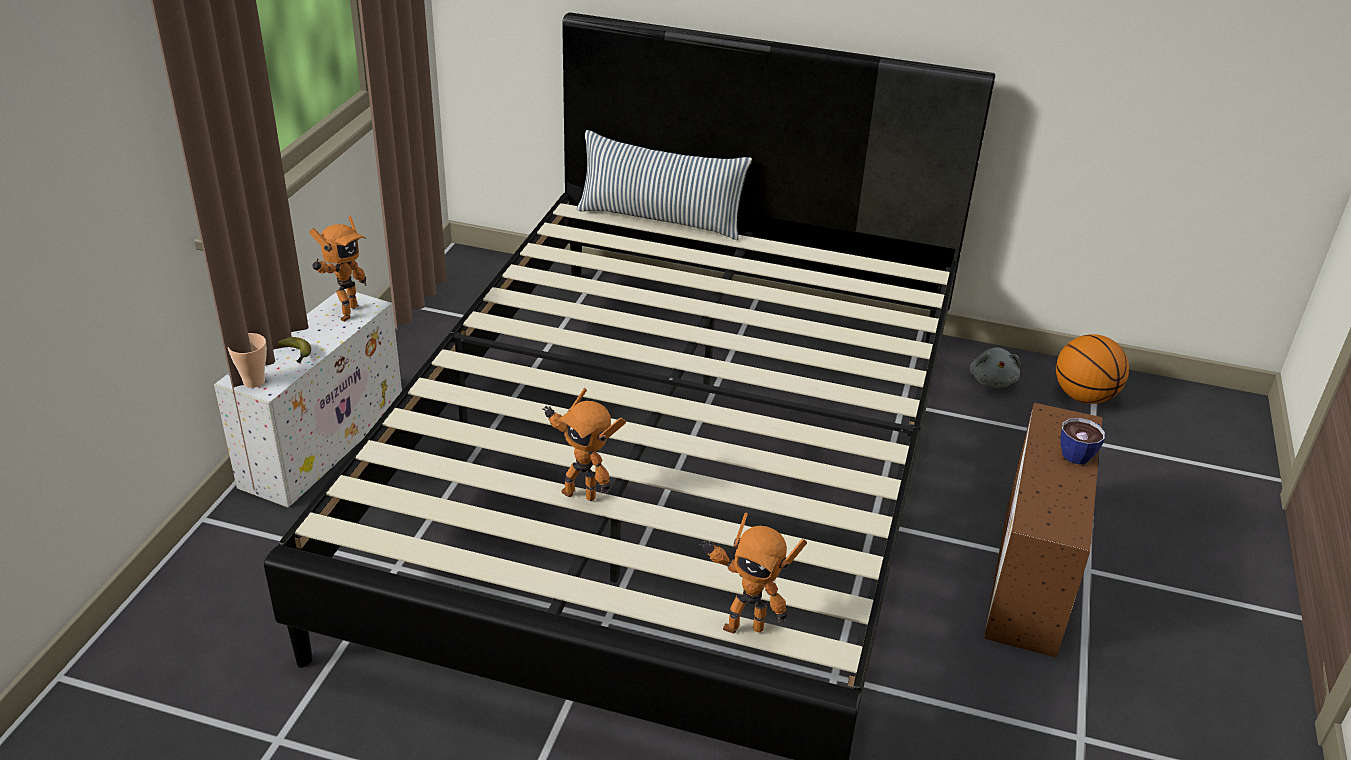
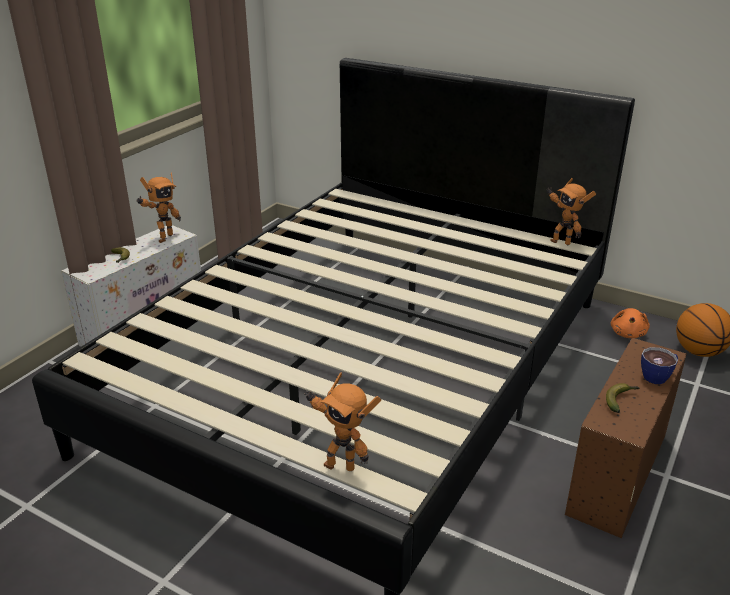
camera: 15 degrees right, 5 degrees down
(254, 381) = (85, 271): cup -> none
(580, 492) = (264, 360): toy robot -> toy robot (561, 241)
(660, 219) = (398, 202): pillow -> none
(992, 380) = (628, 333): grey plush toy -> orange plush toy
(1046, 491) = (620, 400): none -> banana

